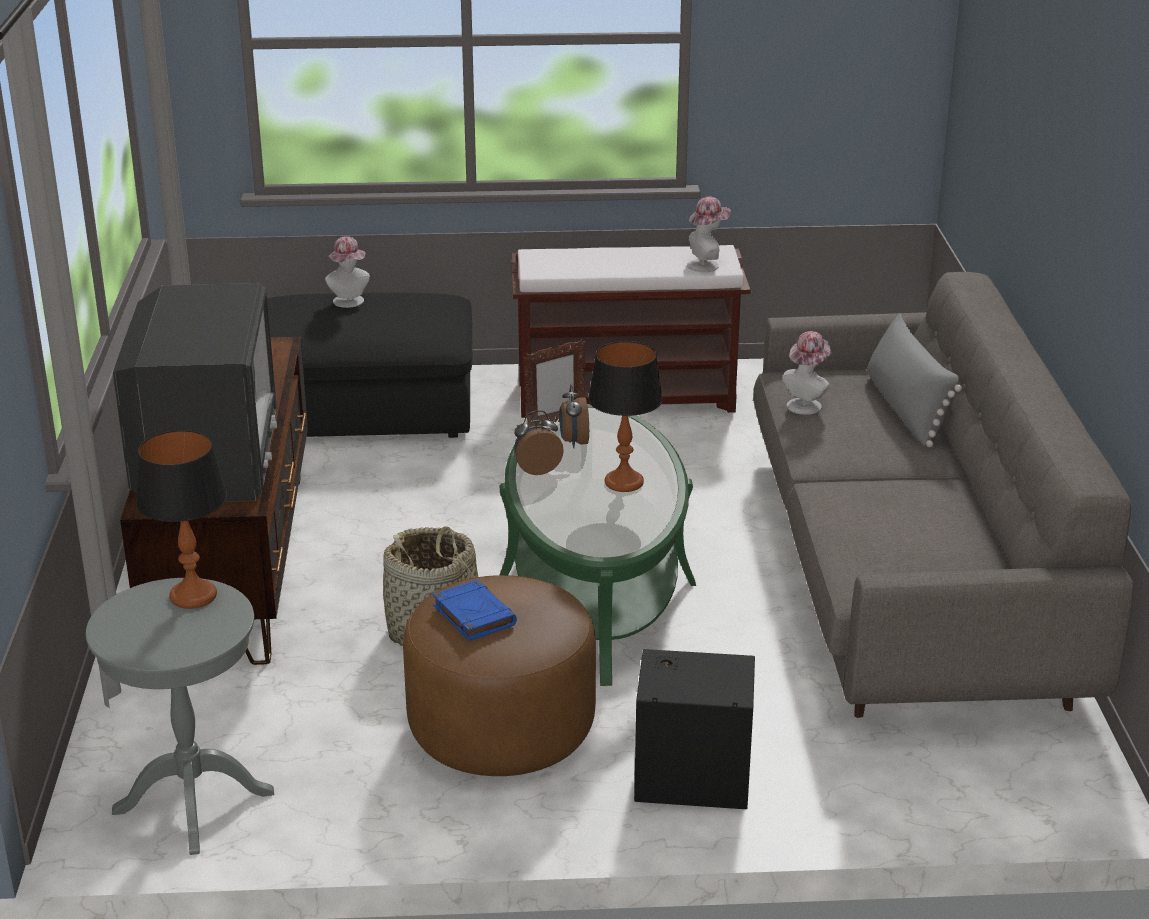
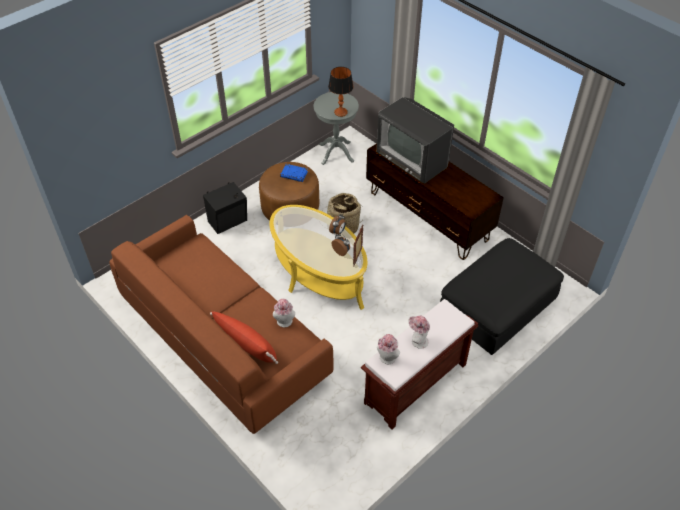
camera: 140 degrees right, 20 degrees up
(349, 303) = (515, 281): hat -> hat (417, 340)
(595, 585) = (318, 271): green coffee table -> yellow coffee table
(624, 483) = (306, 242): table lamp -> none
(906, 409) = (246, 345): grey pillow -> red pillow
(906, 574) = (224, 339): grey sofa -> brown sofa

